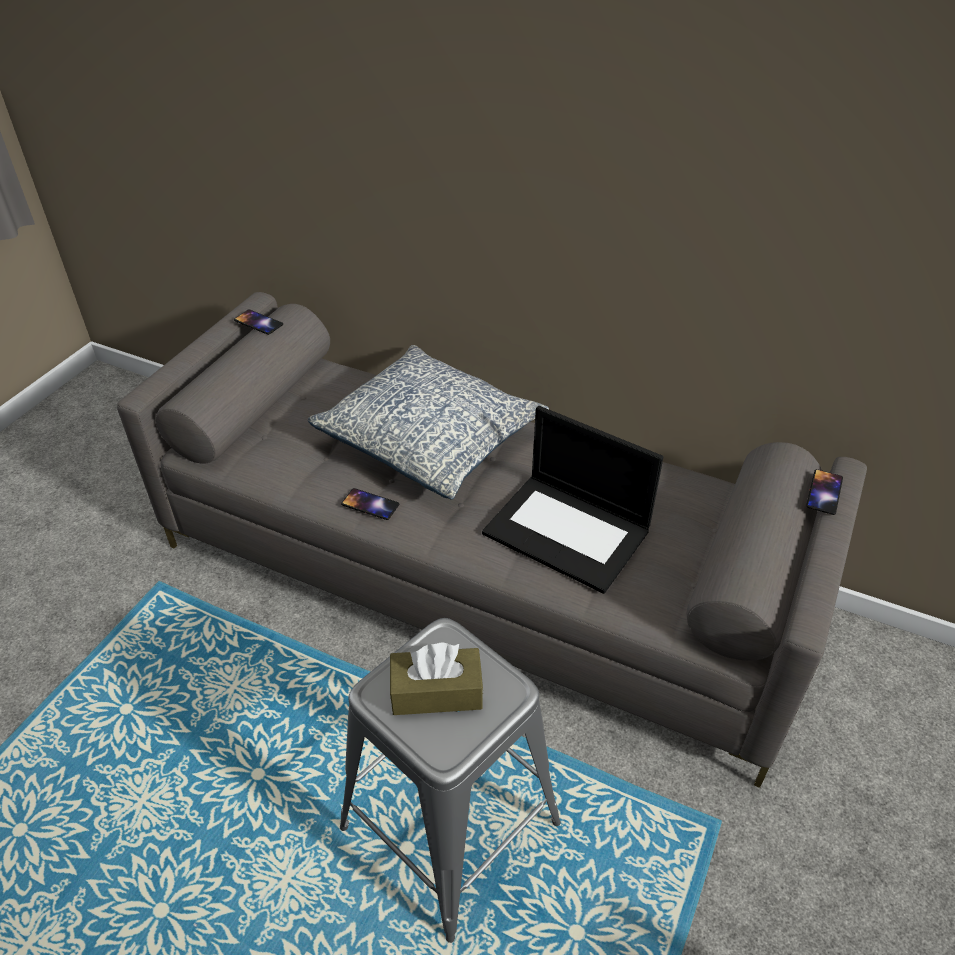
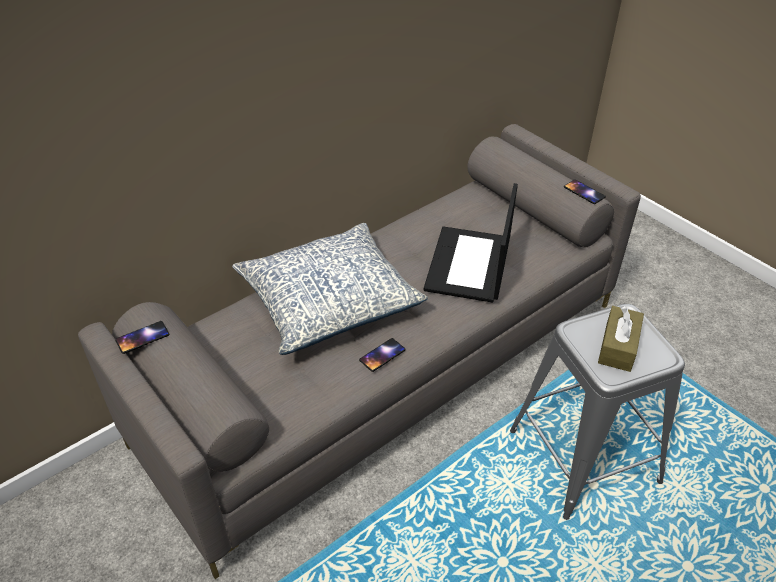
camera: 65 degrees left, 0 degrees up
(569, 531) = (469, 265): laptop -> laptop turned 135 degrees clockwise
(824, 492) = (531, 144): phone -> phone (584, 192)

